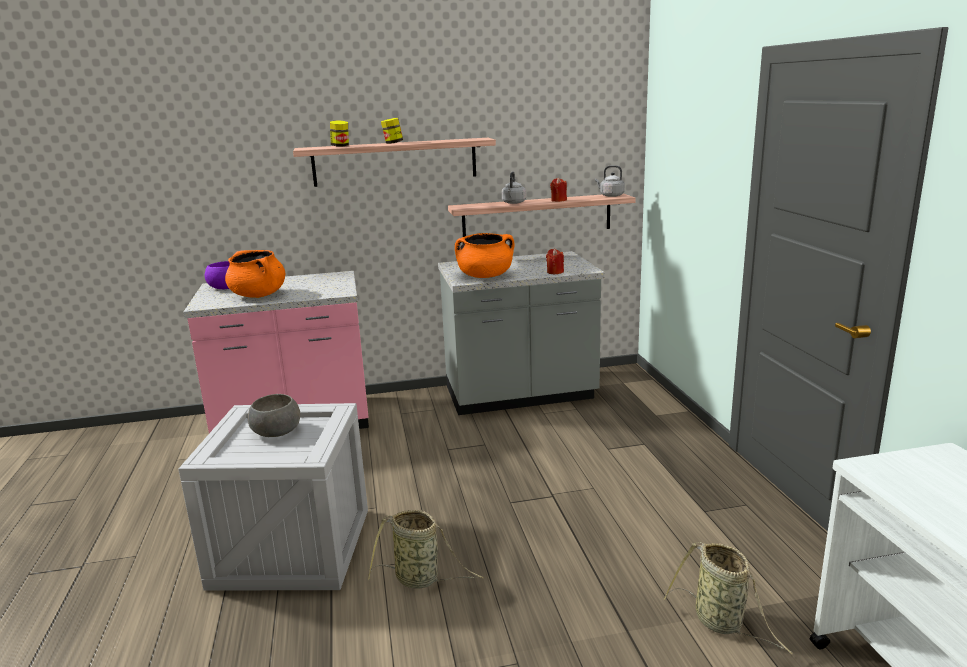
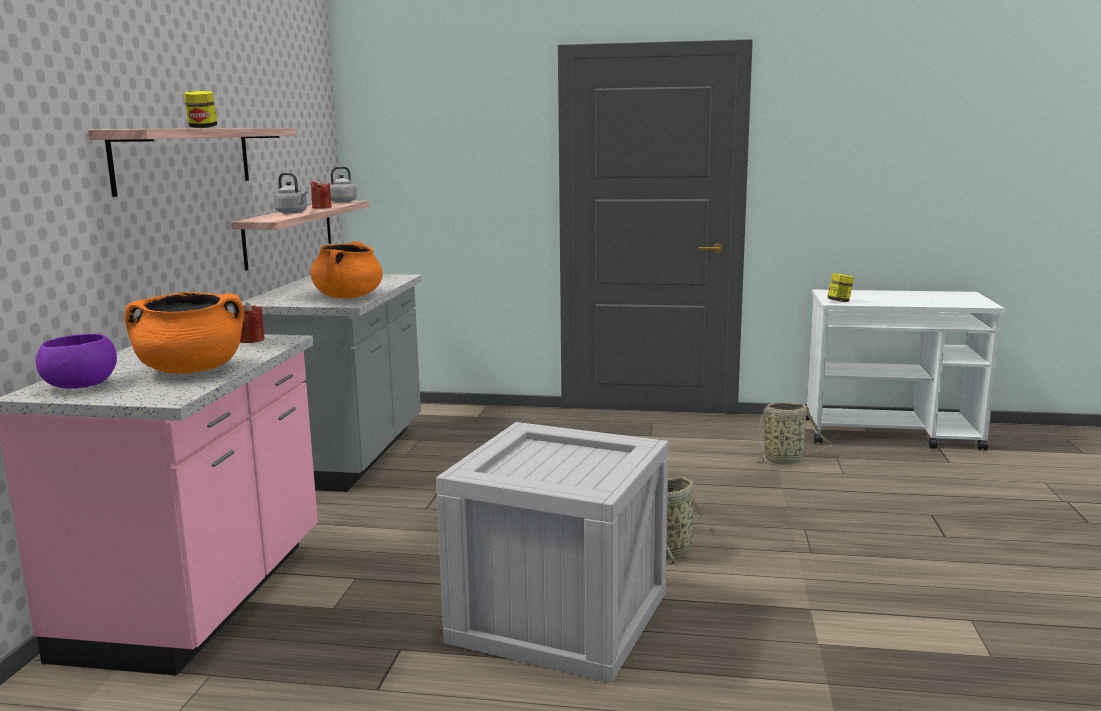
camera: 70 degrees left, 5 degrees down
(276, 432) = (538, 465): grey bowl -> none
(340, 146) = (160, 128): jar -> jar (839, 301)
(555, 272) = (388, 282): red candle -> red candle (251, 340)

